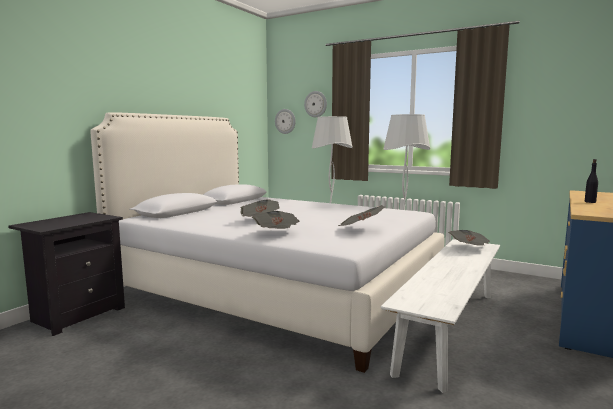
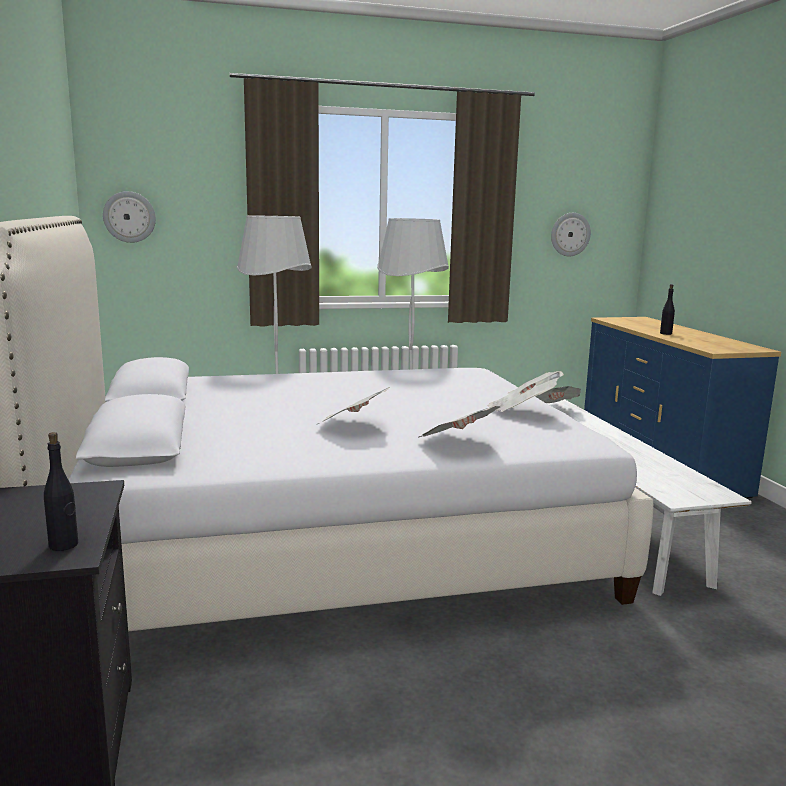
camera: 45 degrees left, 5 degrees up
(53, 226) = (64, 545): none -> black bottle
(315, 104) = (201, 186): wall clock -> wall clock (570, 234)

